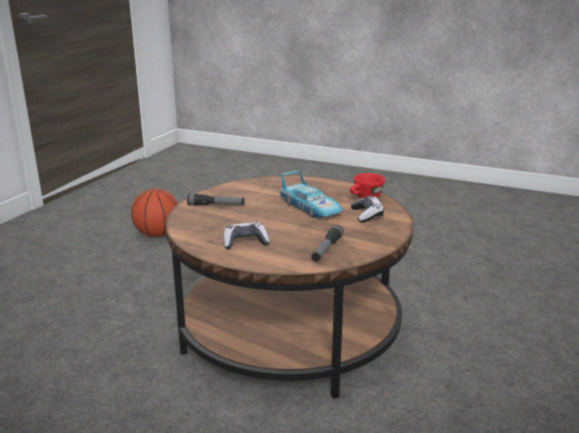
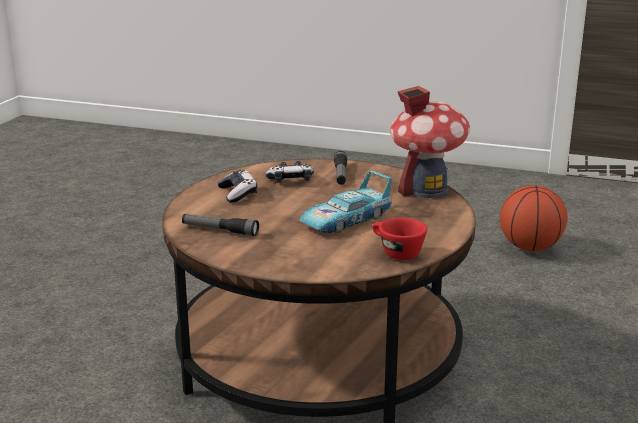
camera: 85 degrees right, 0 degrees up
(259, 183) = (426, 190): none -> toy house
(367, 215) = (329, 253): game controller -> game controller (290, 180)

